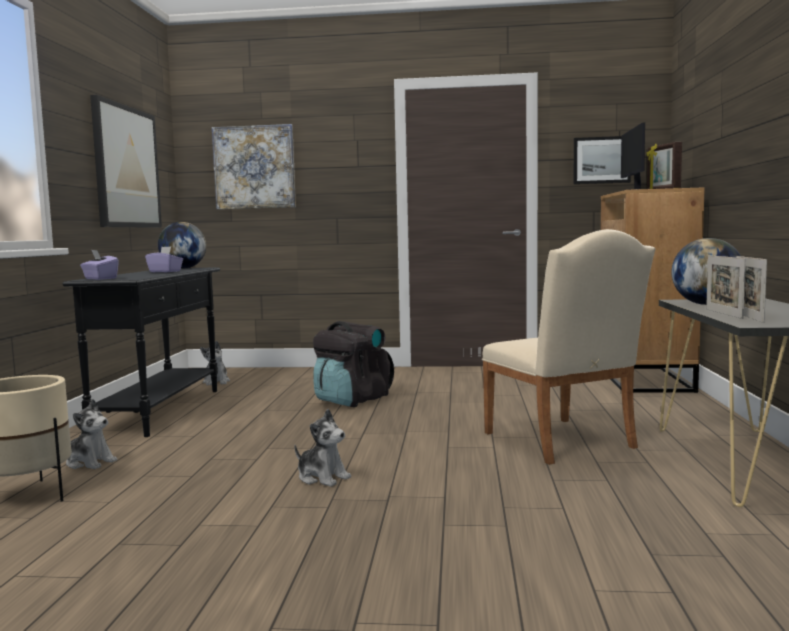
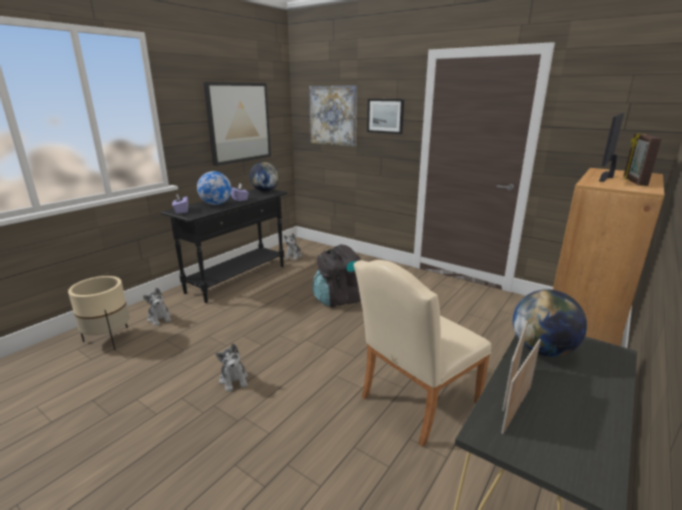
camera: 30 degrees right, 15 degrees up
(140, 274) = (216, 204): none -> globe
(564, 443) = (414, 403): beige chair -> beige chair turned 45 degrees clockwise
(601, 160) = (603, 131): picture -> picture (385, 116)

